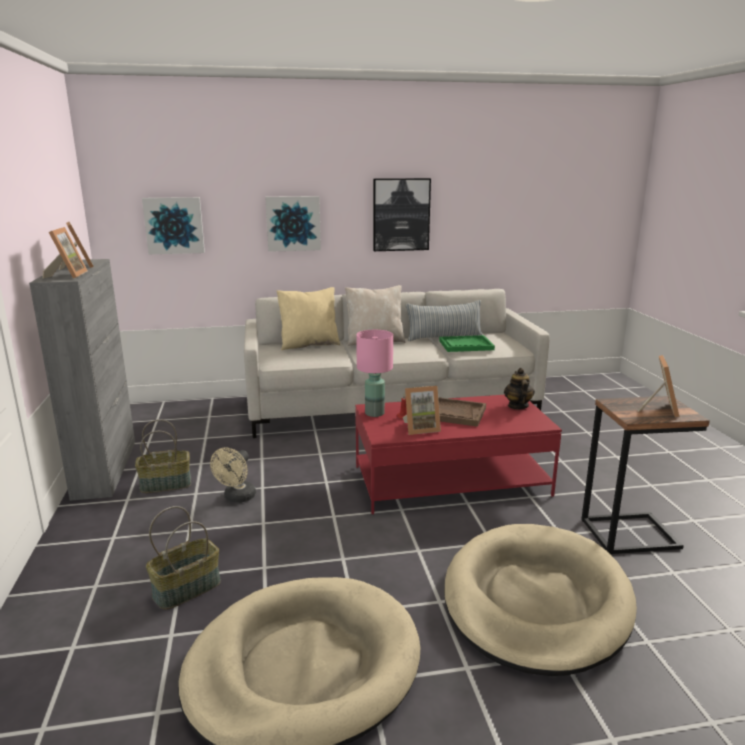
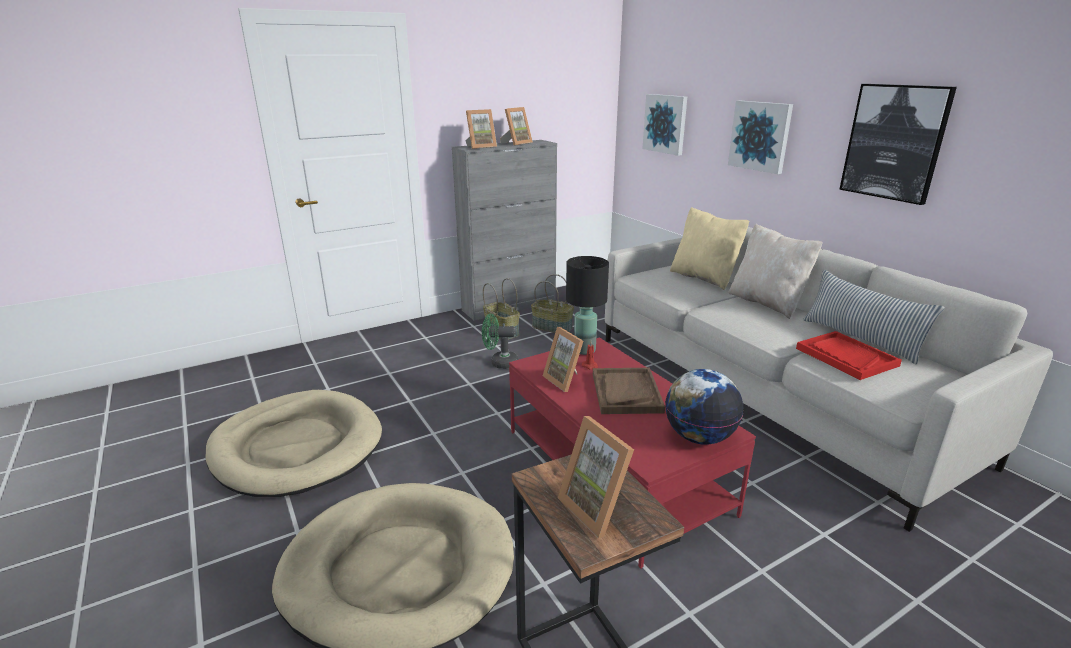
camera: 70 degrees right, 5 degrees up
(187, 588) = (376, 379): basket -> basket (552, 327)
(237, 498) = (499, 363): beige fan -> green fan
(375, 413) = (584, 350): pink table lamp -> black table lamp
(466, 345) = (846, 357): green tray -> red tray
(517, 406) = (699, 437): teapot -> globe
(659, 408) = (599, 507): picture frame -> picture frame turned 60 degrees clockwise

